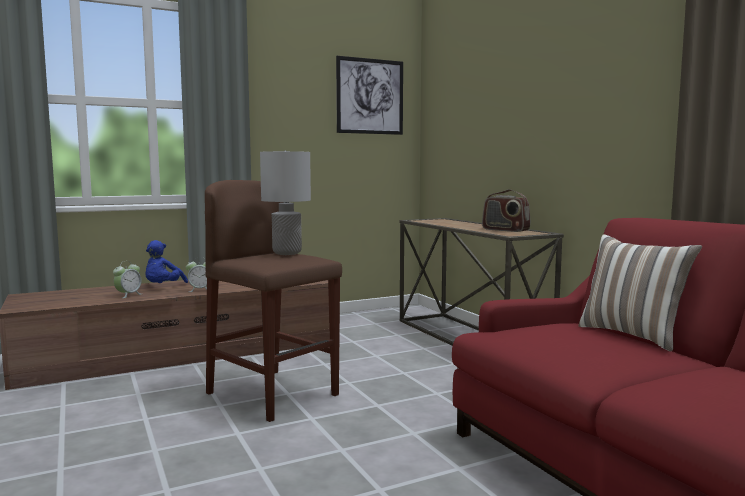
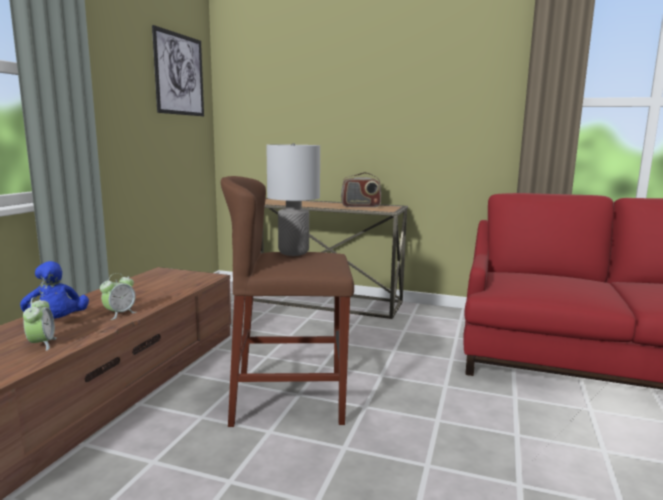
camera: 45 degrees left, 5 degrees up
(633, 335) = (553, 273): pillow -> none

